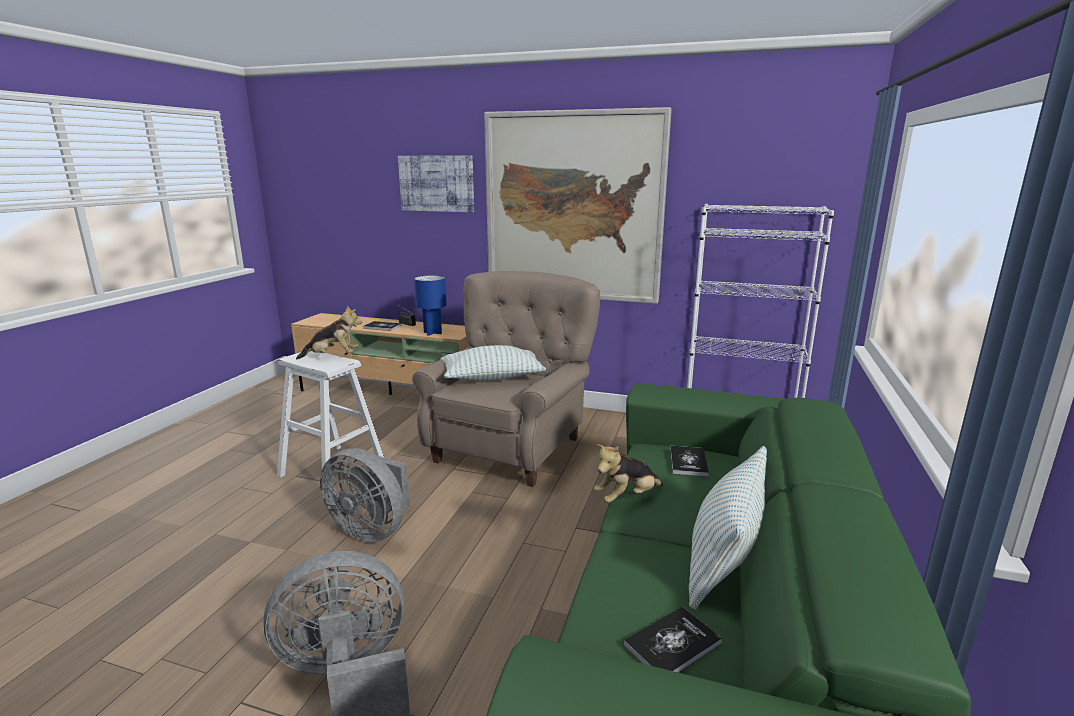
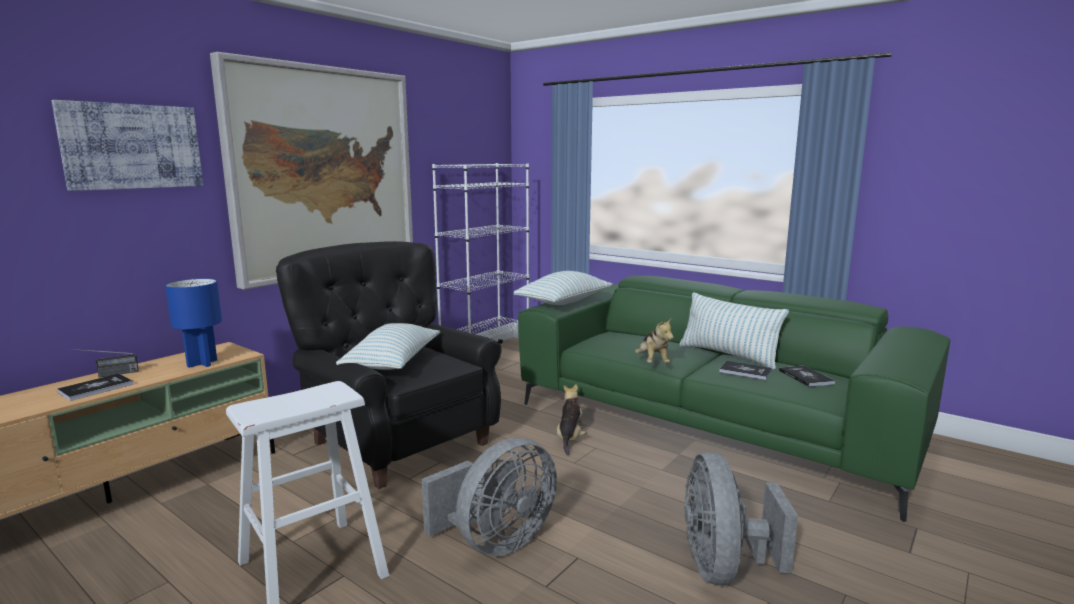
camera: 70 degrees left, 5 degrees down
(333, 356) = (296, 393): plush toy -> plush toy (570, 439)
(511, 447) = (397, 441): beige armchair -> black armchair
(683, 393) = (564, 302): none -> pillow
(688, 462) = (614, 340): book -> book (745, 371)

